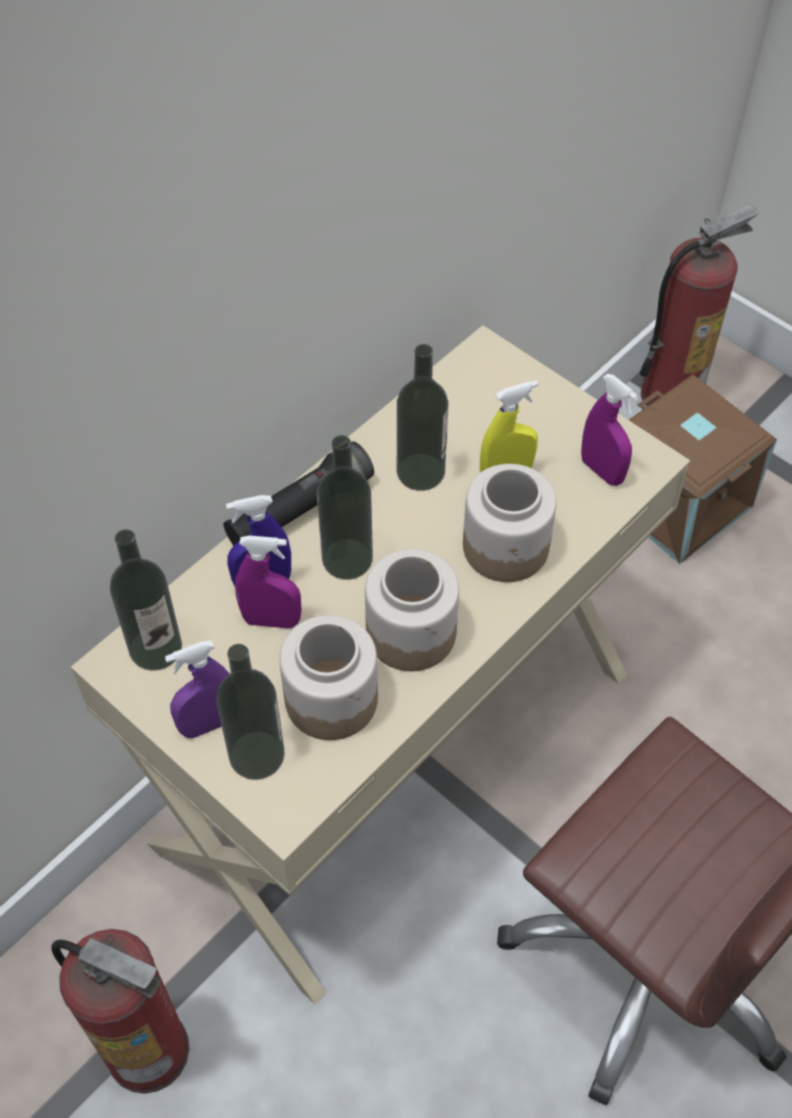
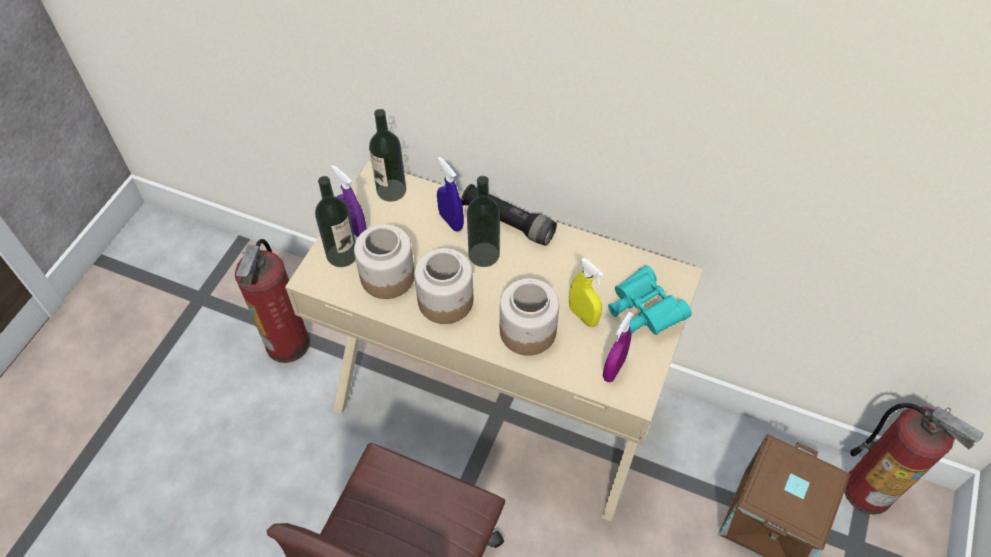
camera: 70 degrees right, 0 degrees up
(271, 620) = (428, 233): purple spray bottle -> none
(420, 472) = (564, 271): bottle -> none
(524, 409) = (643, 311): none -> turquoise binoculars

